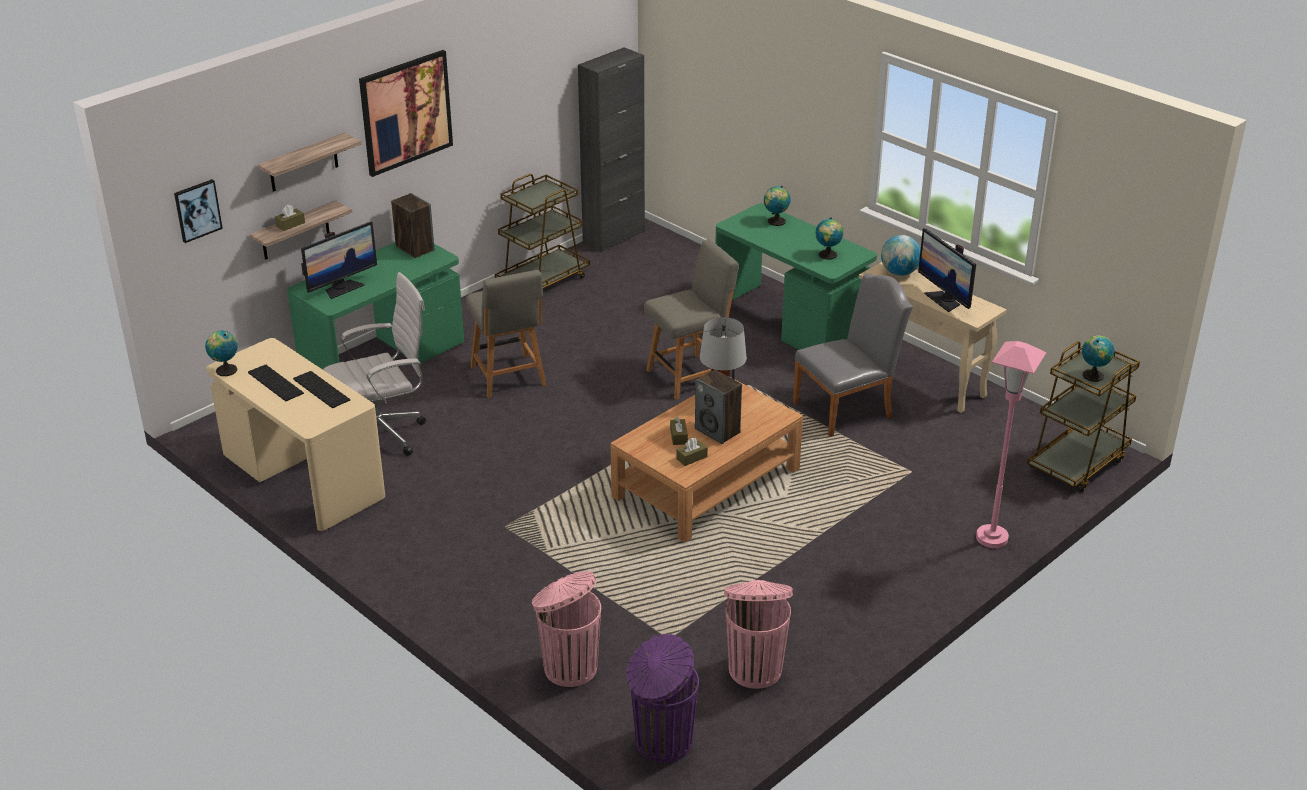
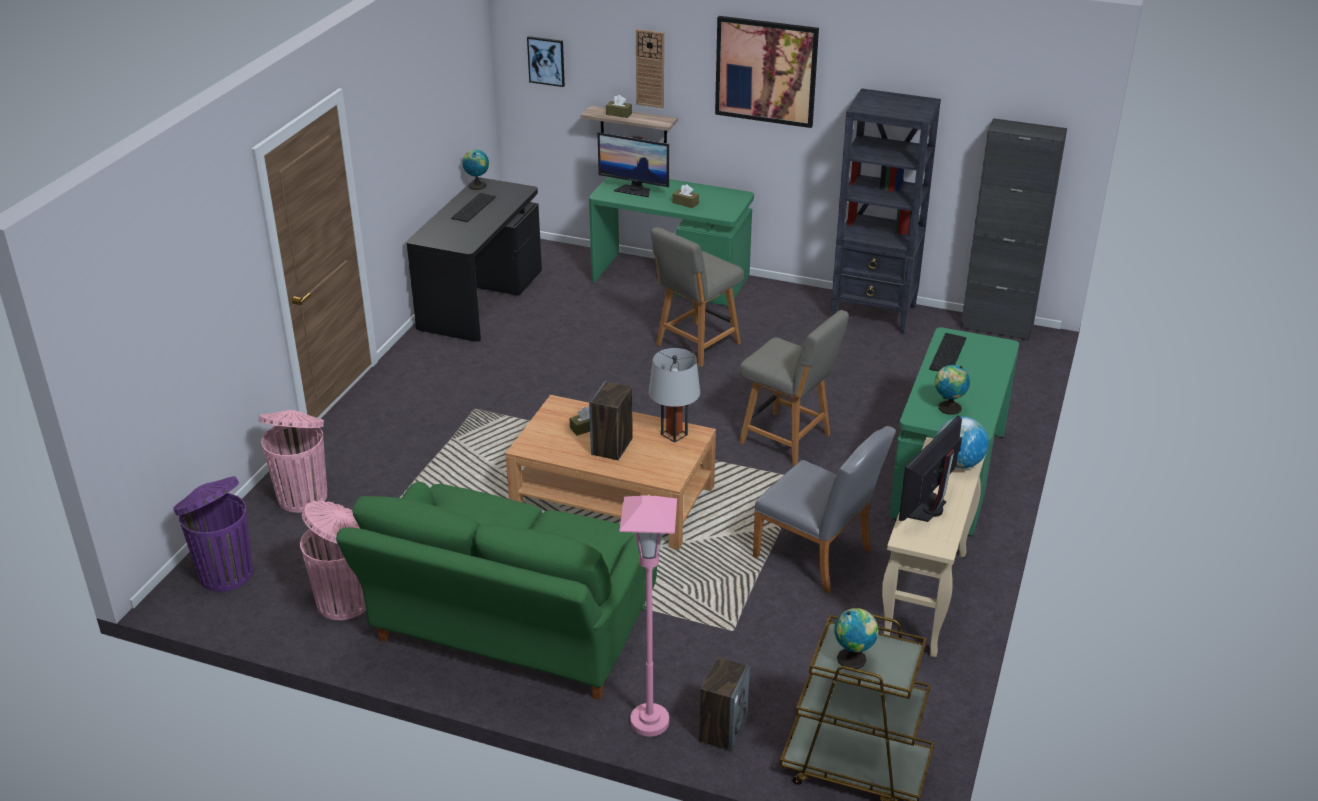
camera: 65 degrees right, 0 degrees up
(302, 477) = (480, 300): beige desk -> black desk
(303, 163) = (650, 68): shelf -> wall clock
(319, 390) = (476, 226): keyboard -> keyboard (946, 353)
(384, 434) = (564, 315): white office chair -> none
(414, 249) = (728, 199): speaker -> speaker (723, 730)
(543, 280) = (874, 314): brown cart -> black bookcase
(691, 458) = (555, 444): brown tissue box -> brown tissue box (685, 203)
(775, 222) = (985, 360): globe -> none
(851, 581) = (510, 631): none -> green sofa

